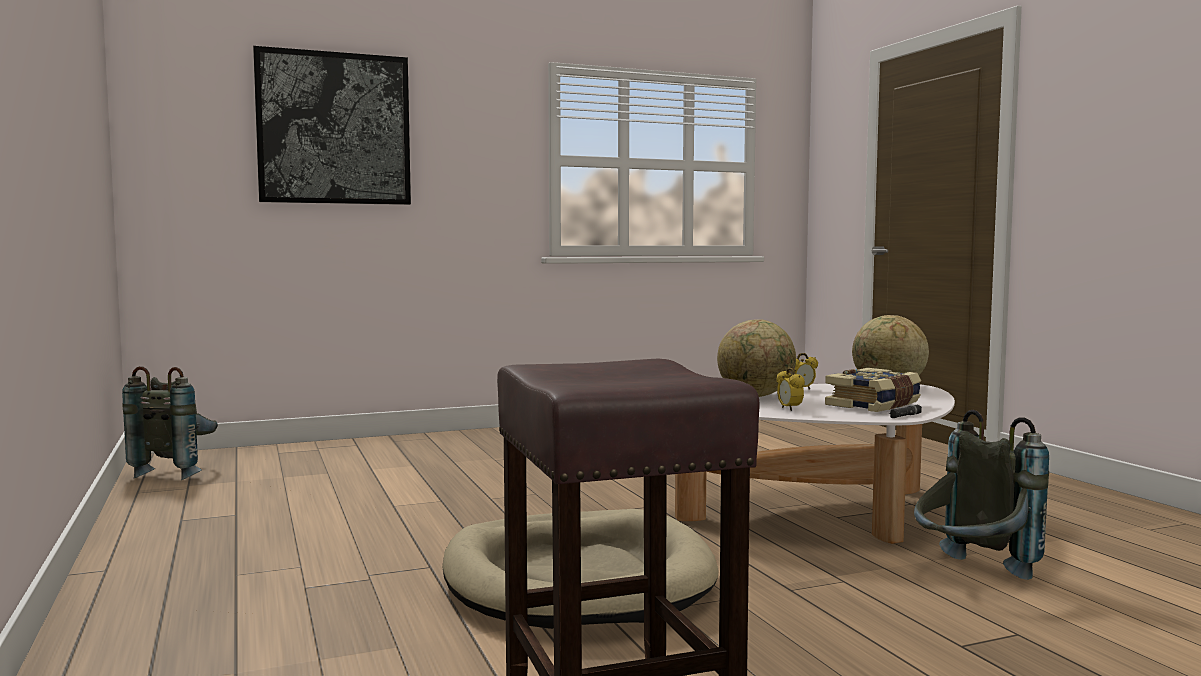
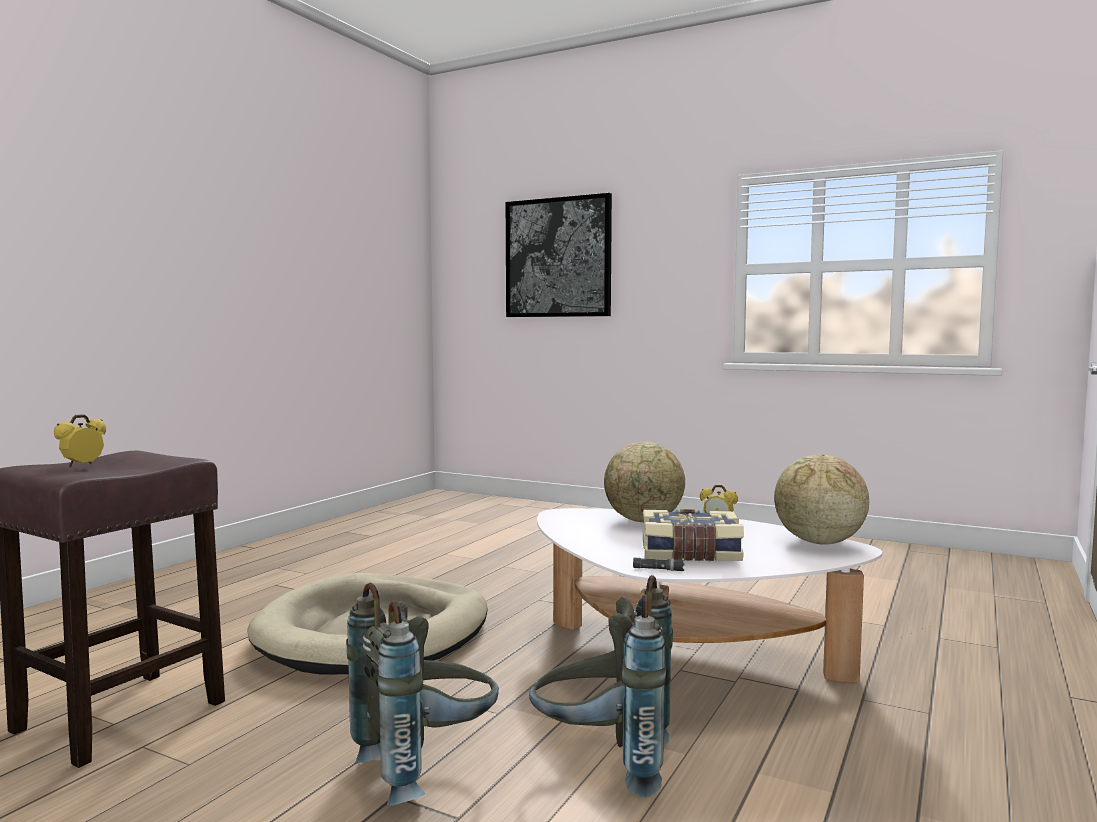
camera: 50 degrees right, 0 degrees up
(178, 472) = (423, 504): grey backpack -> grey backpack (427, 767)
(789, 409) = (603, 537): alarm clock -> alarm clock (82, 466)

